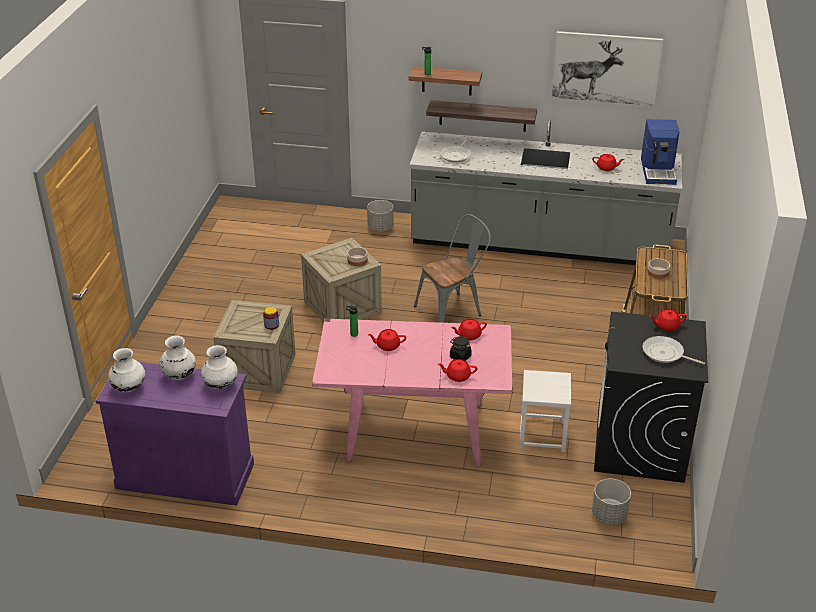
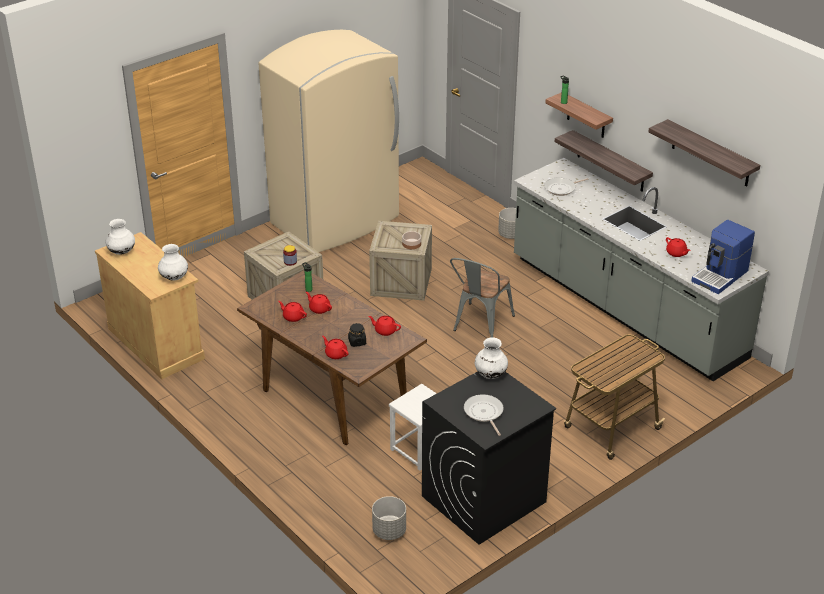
camera: 40 degrees right, 0 degrees up
(179, 375) = (159, 259): white vase -> white vase (490, 374)
(185, 475) = (156, 343): purple cabinet -> beige cabinet
(215, 282) = (336, 221): none -> beige fridge
(414, 431) = (333, 396): pink dining table -> brown dining table
(453, 310) = (480, 325): grey chair -> grey chair turned 105 degrees clockwise
(606, 68) = (711, 154): picture -> shelf
(658, 272) = (614, 361): bowl -> none
(666, 326) = (518, 395): red teapot -> red teapot (293, 317)

